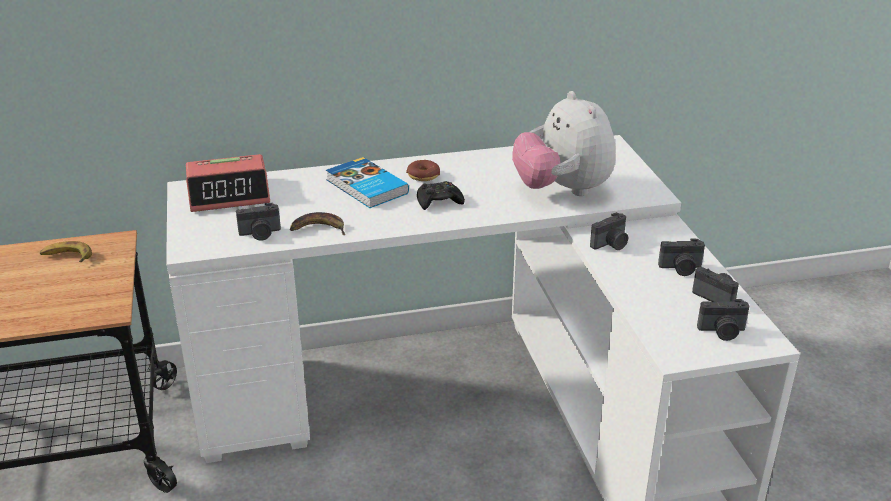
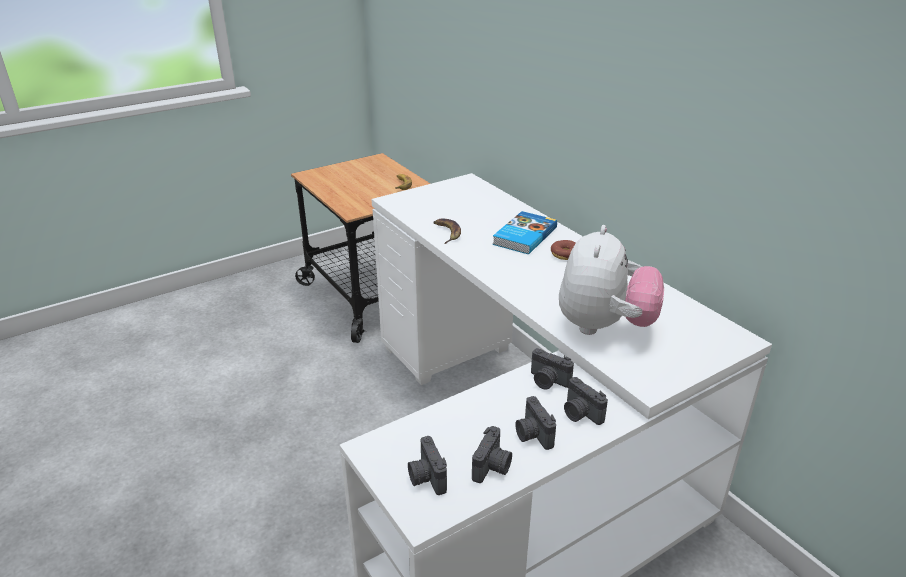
camera: 70 degrees right, 0 degrees up
(229, 194) = (471, 194): alarm clock -> none
(260, 234) = (426, 216): camera -> camera (580, 414)
(439, 201) = (527, 270): black game controller -> none
(562, 190) = (604, 326): plush toy -> plush toy turned 150 degrees clockwise

